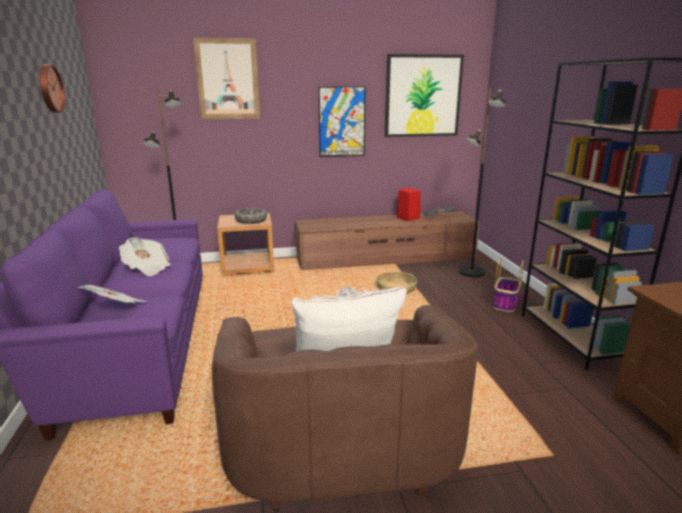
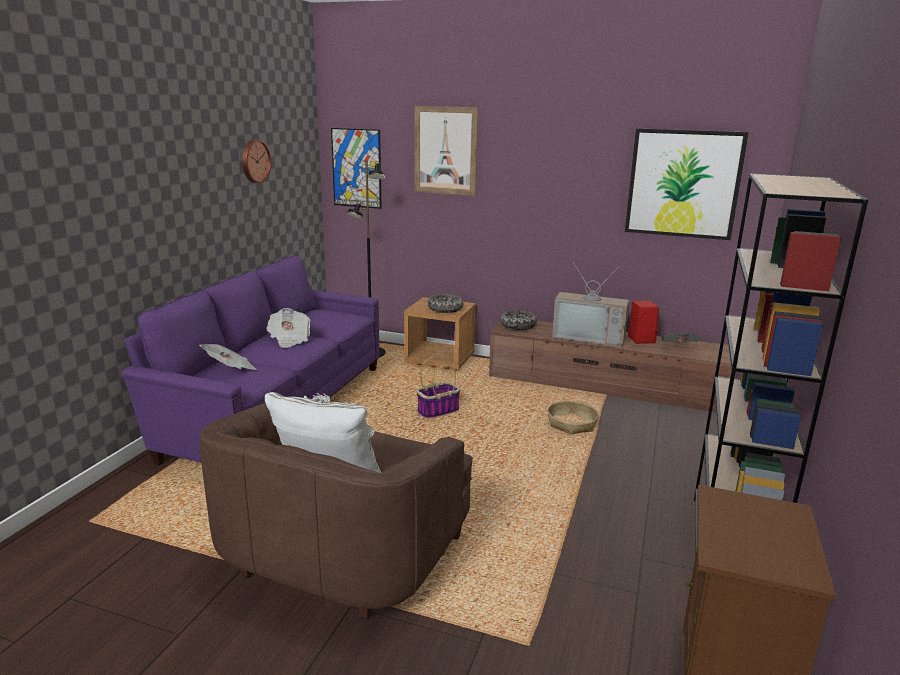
camera: 30 degrees right, 0 degrees up
(314, 224) = (518, 326): none -> bowl
(342, 122) = (570, 208): picture -> picture (356, 168)
(374, 222) = (589, 337): none -> television
(471, 272) = (695, 429): black floor lamp -> none
(505, 303) = (690, 479): basket -> basket (438, 411)

